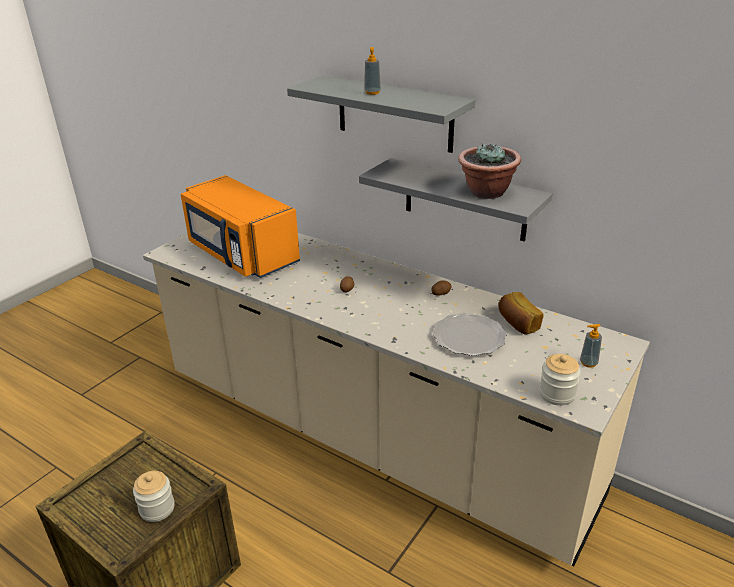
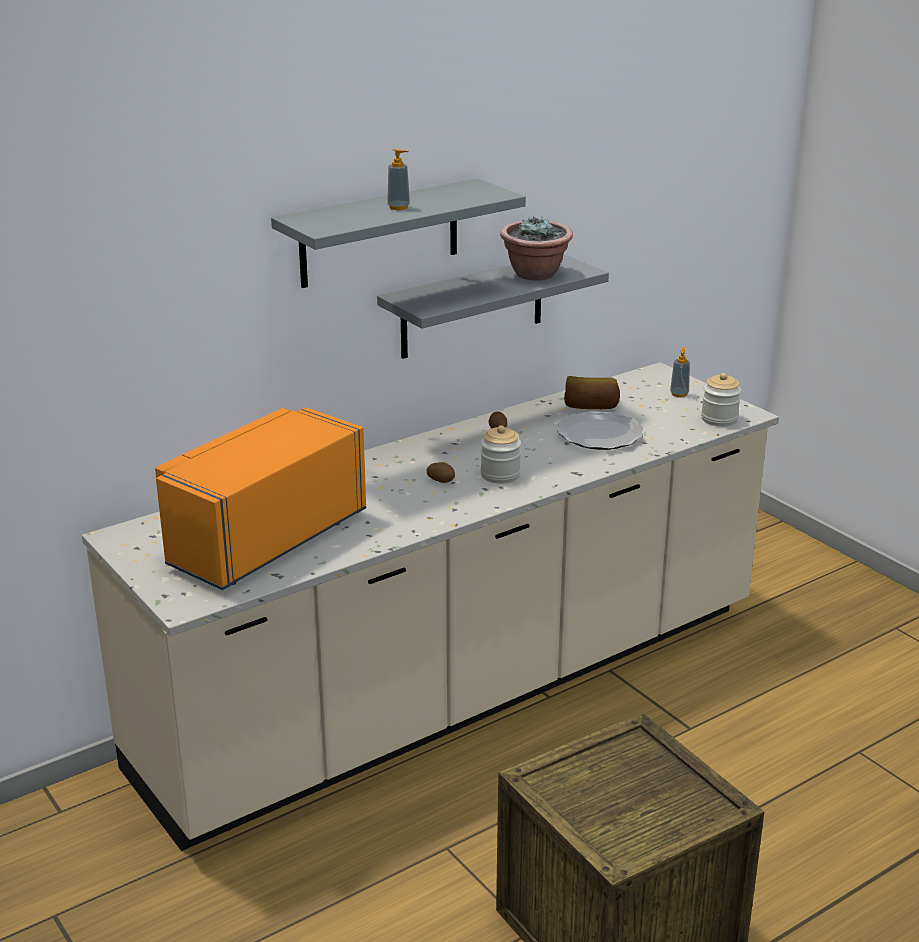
camera: 70 degrees left, 5 degrees down
(157, 508) = (664, 770): jar -> jar (500, 475)
(241, 254) = (263, 539): orange microwave -> orange microwave turned 150 degrees clockwise

